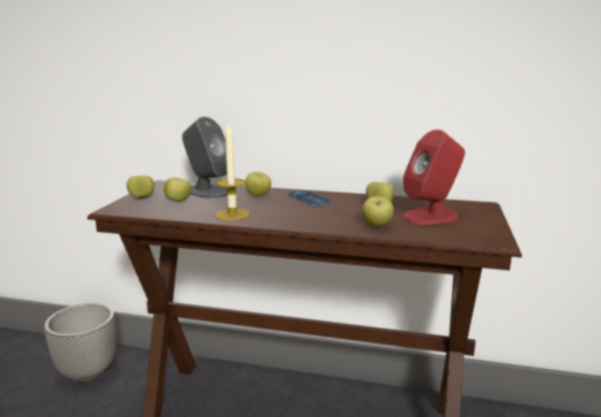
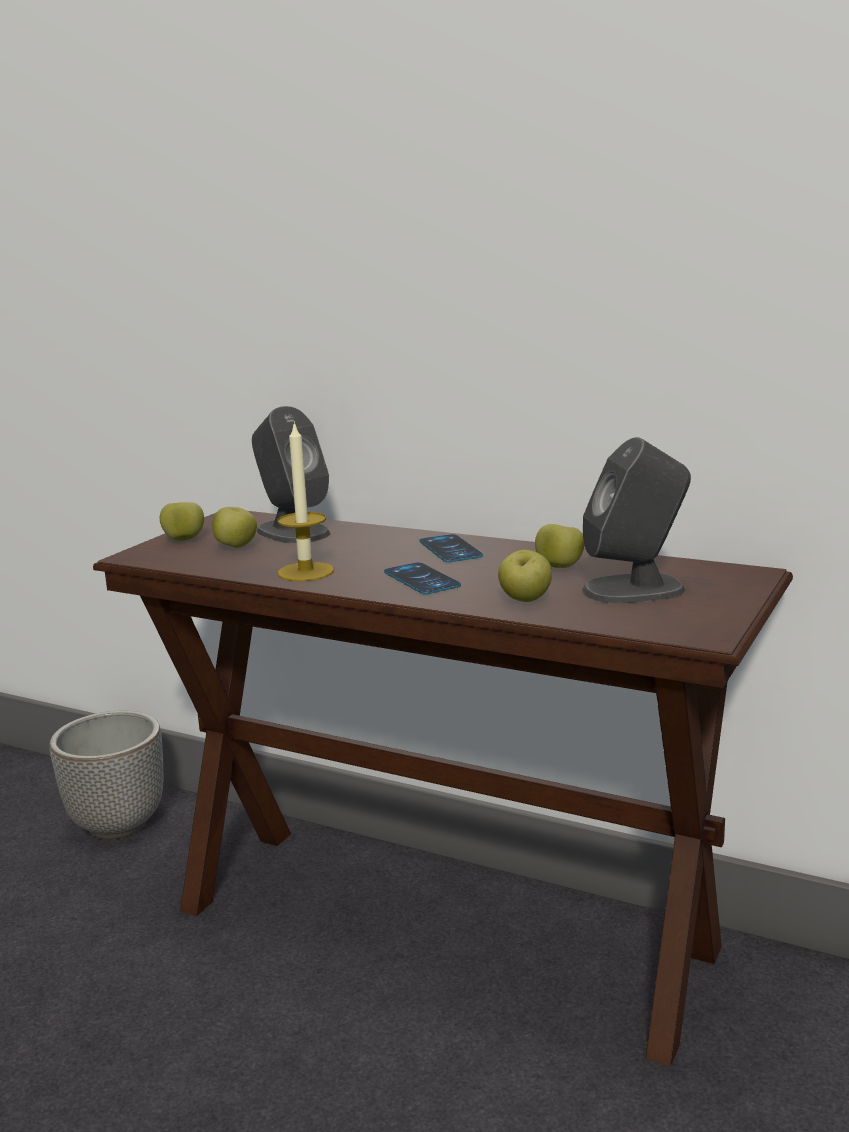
camera: 15 degrees right, 0 degrees up
(258, 196) = (369, 542): apple -> none
(306, 216) = (421, 579): none -> phone
(431, 216) = (635, 589): red speaker -> grey speaker

